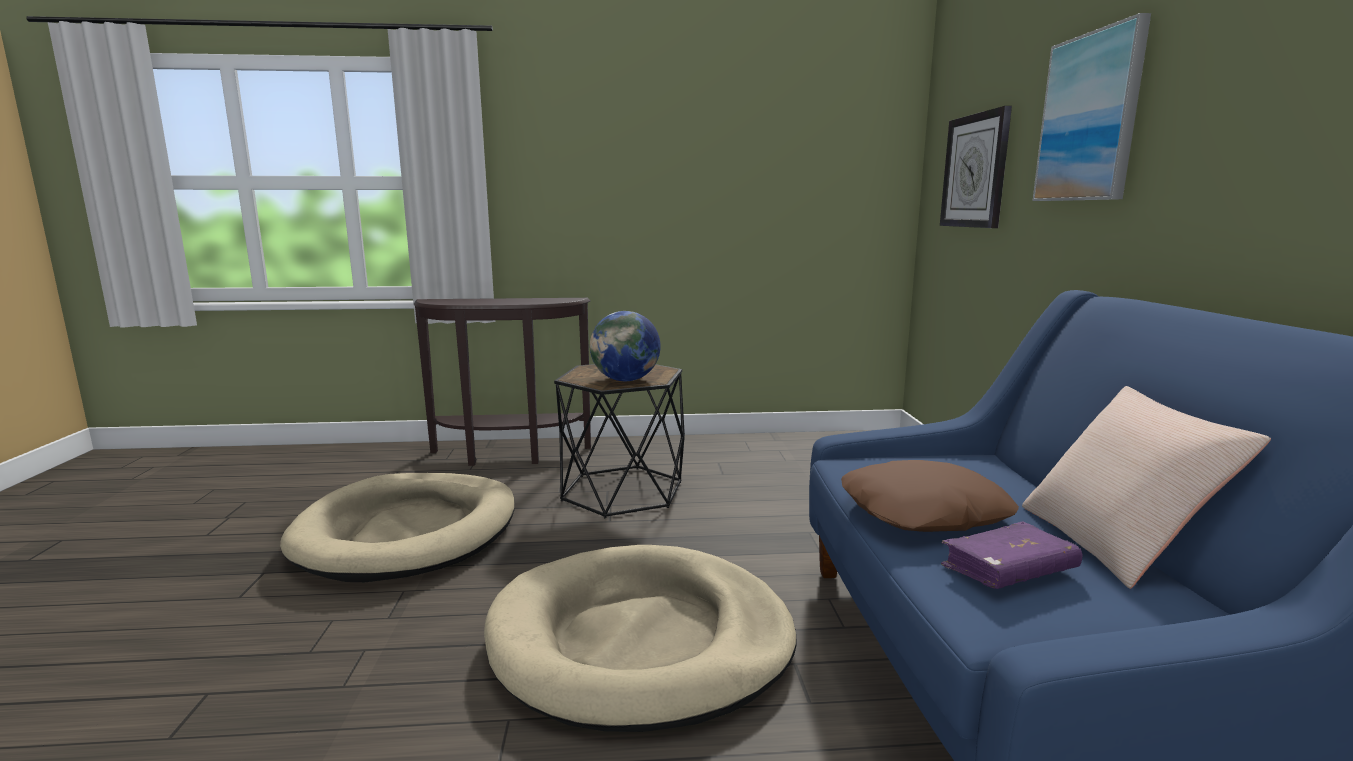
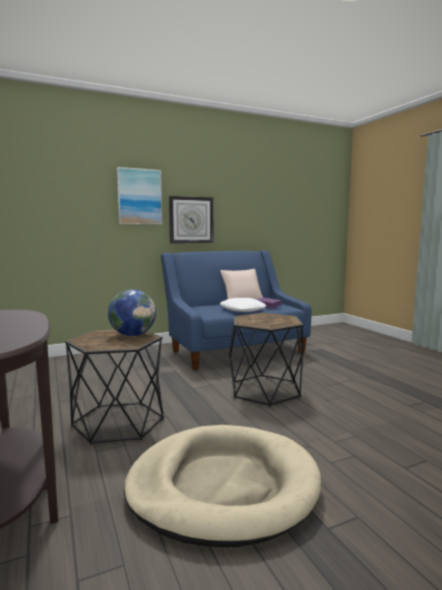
camera: 110 degrees left, 5 degrees down
(641, 641) = (265, 390): beige dog bed -> black side table
(924, 512) = (243, 310): brown pillow -> white pillow
(975, 171) = (60, 208): wall clock -> wall clock (191, 220)

